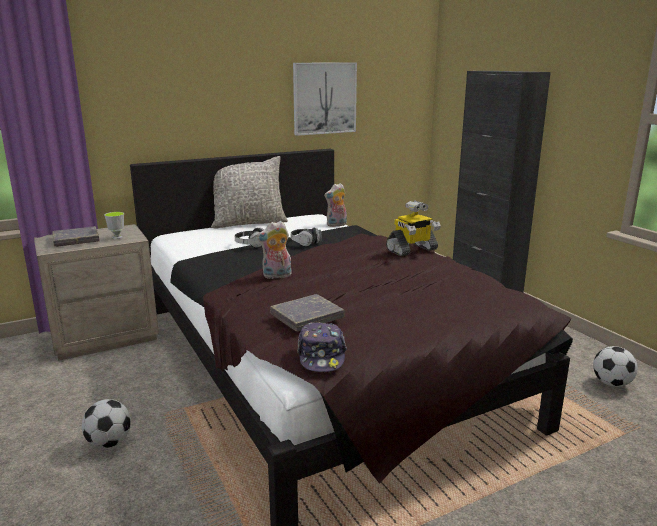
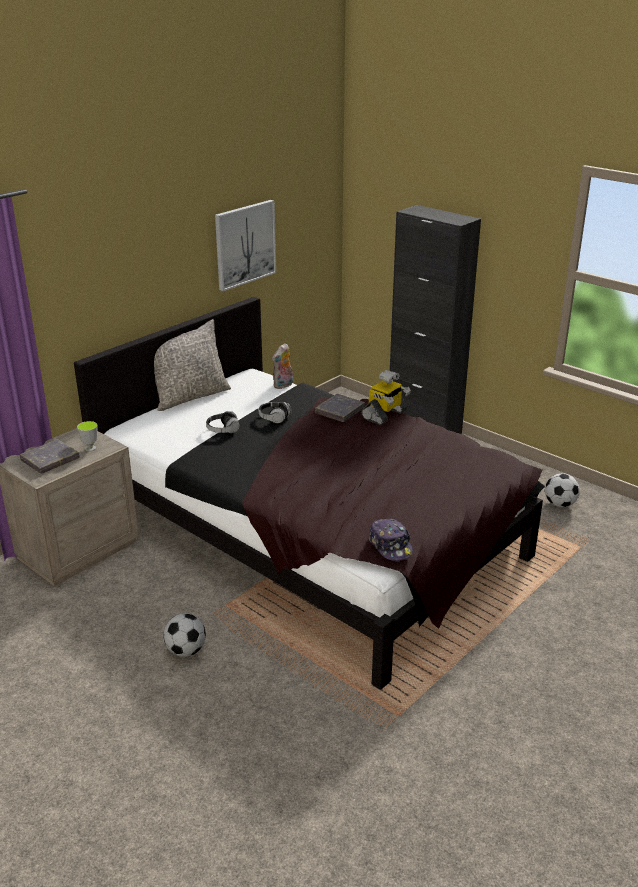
camera: 20 degrees left, 10 degrees up
(276, 276) = (287, 469): plush toy -> none
(307, 317) = (352, 511): grey book -> grey book (340, 411)

